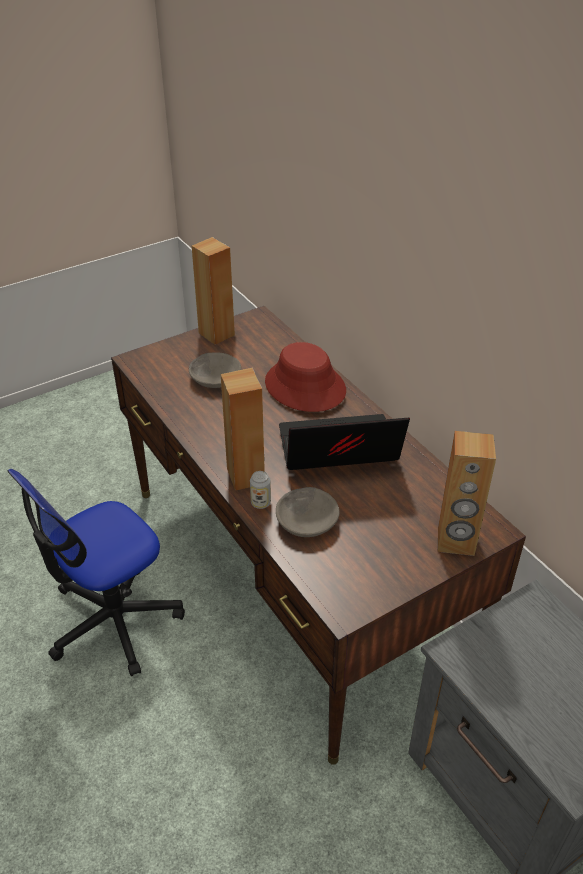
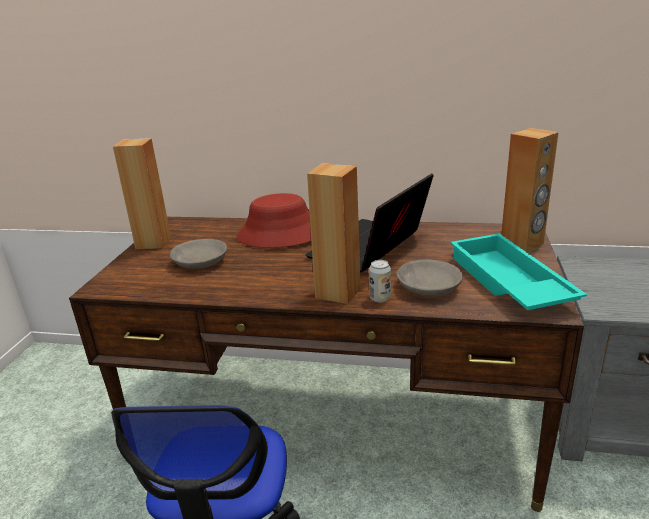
camera: 45 degrees left, 15 degrees down
(365, 563) = (506, 282): none -> turquoise tray

